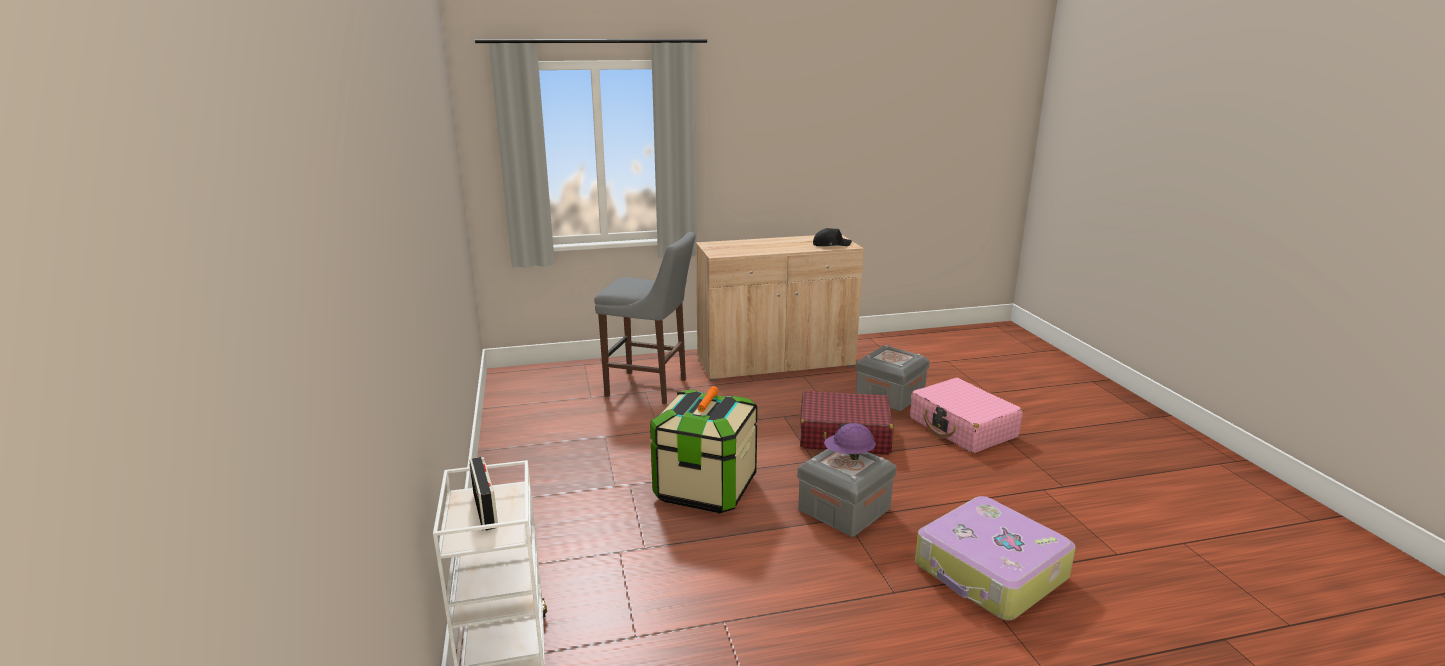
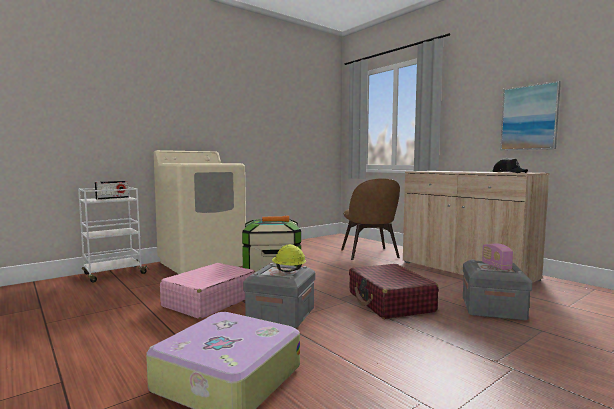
camera: 65 degrees right, 15 degrees down
(541, 538) = (202, 263): none -> beige washing machine
(650, 388) = (370, 254): grey stool -> brown chair
(803, 166) = (529, 117): none -> picture
(849, 455) = (288, 270): purple hard hat -> yellow hard hat
(894, 356) = (496, 266): none -> radio
(962, 428) = (491, 344): pink suitcase -> pink suitcase (209, 301)

